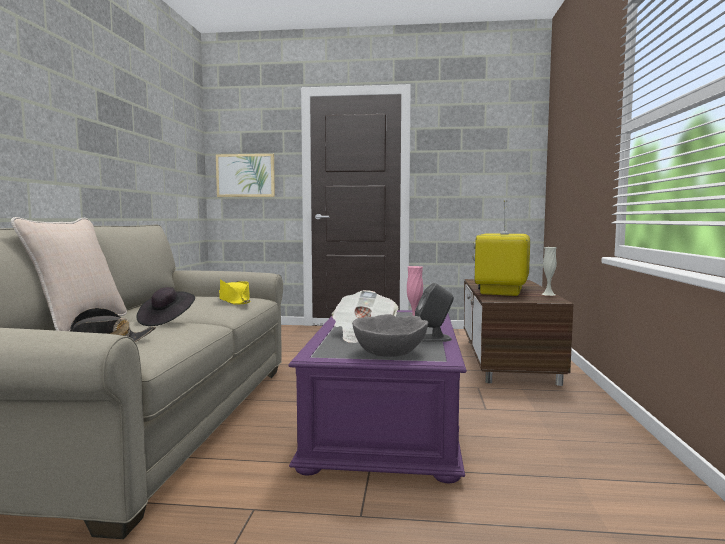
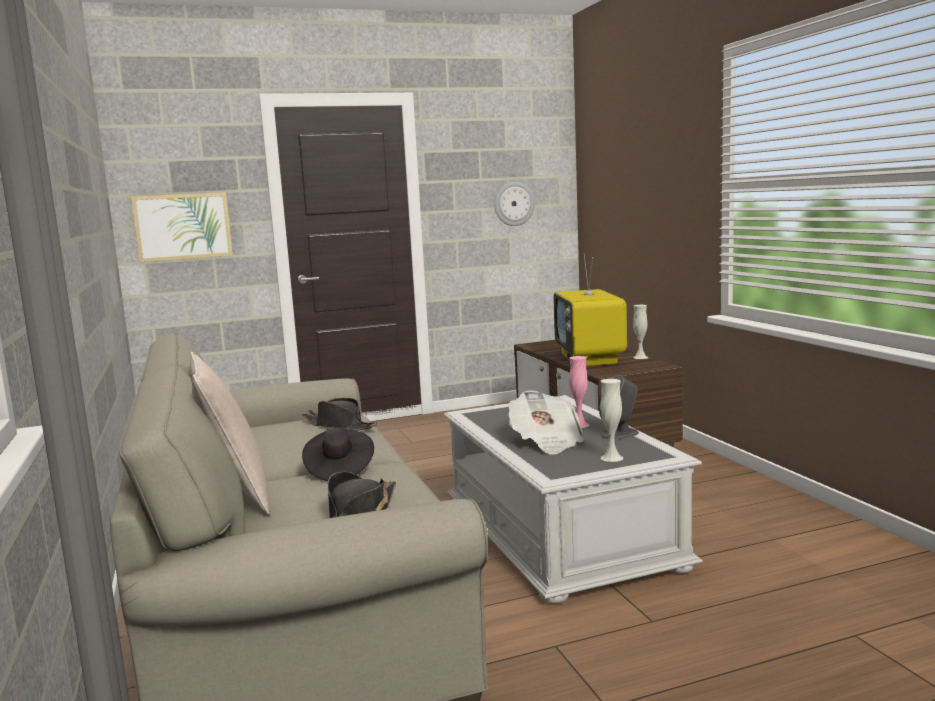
camera: 25 degrees left, 5 degrees up
(234, 301) = (340, 425): yellow hat -> black hat
(385, 421) = (558, 531): purple coffee table -> white coffee table
(390, 352) = (611, 458): grey bowl -> white vase
(488, 170) = (514, 203): none -> wall clock

